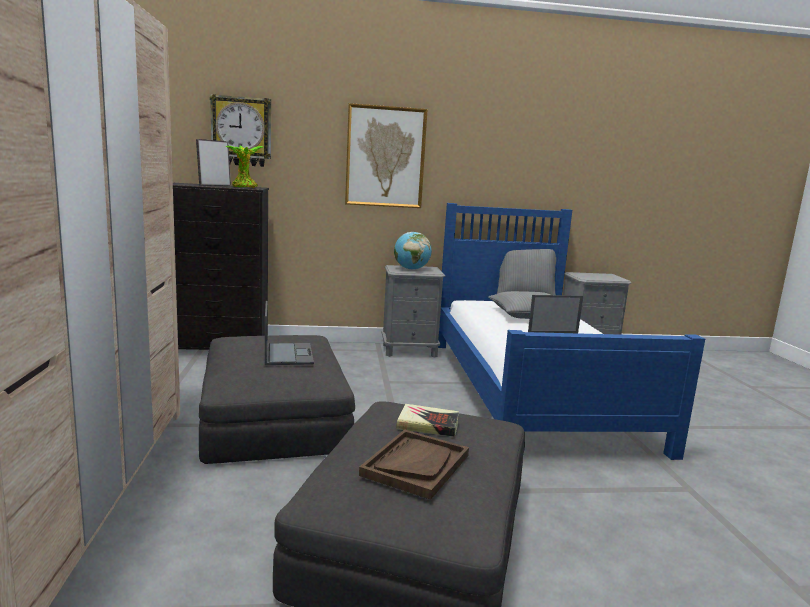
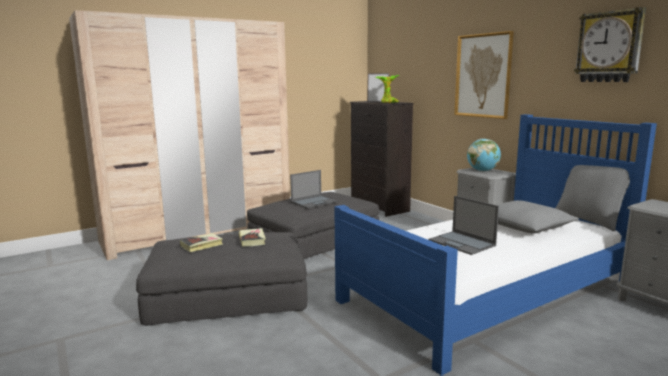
camera: 65 degrees right, 0 degrees up
(241, 131) = (406, 65): wall clock -> wall clock (609, 47)
(415, 465) = (202, 245): brown tray -> book

